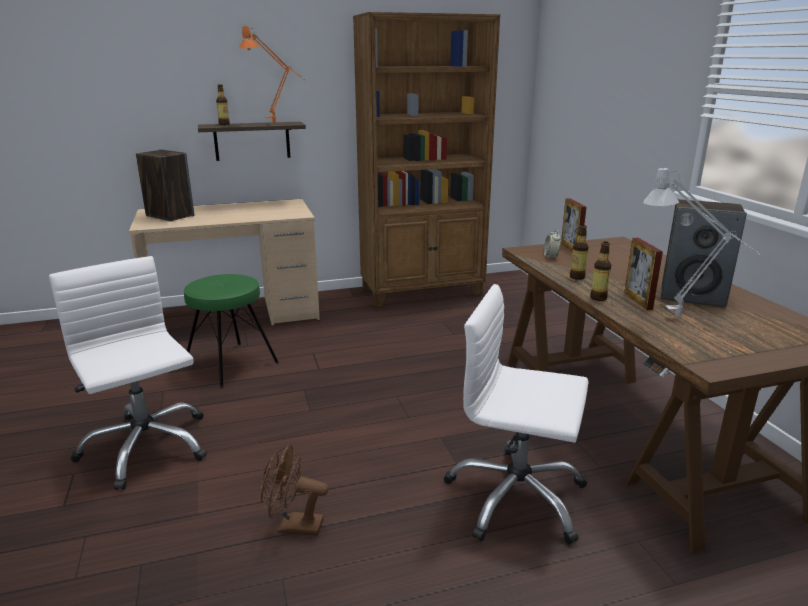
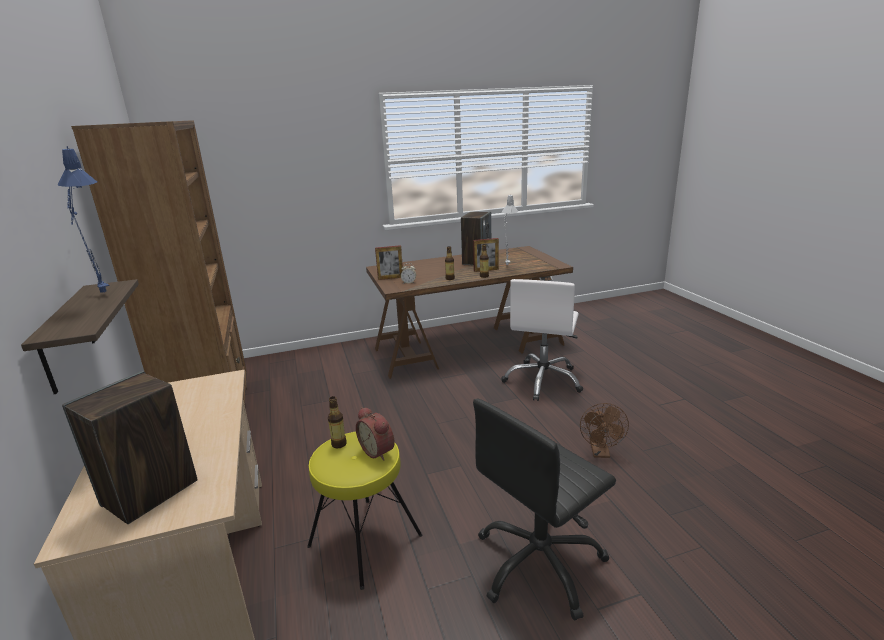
camera: 90 degrees left, 0 degrees up
(145, 447) = (539, 563): white office chair -> black office chair
(218, 290) = (378, 451): none -> alarm clock
(224, 124) = (64, 322): bottle -> bottle (339, 444)
(231, 364) = (366, 540): green stool -> yellow stool
(278, 123) = (102, 292): orange table lamp -> blue table lamp

